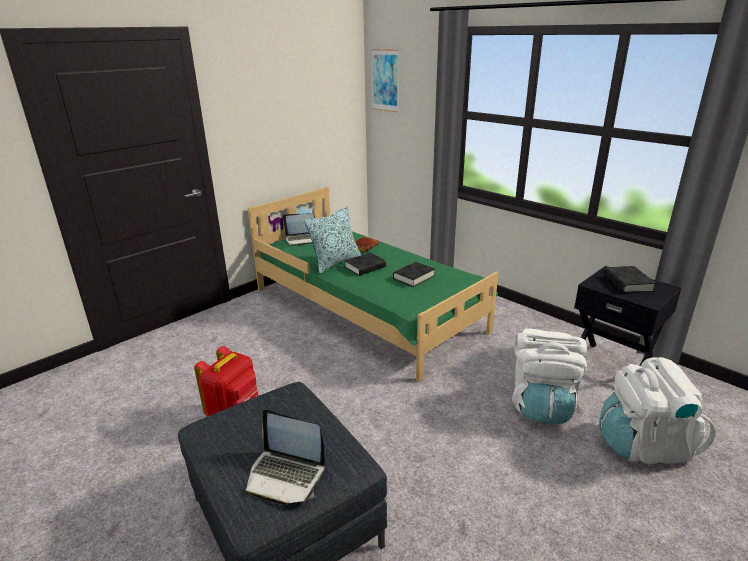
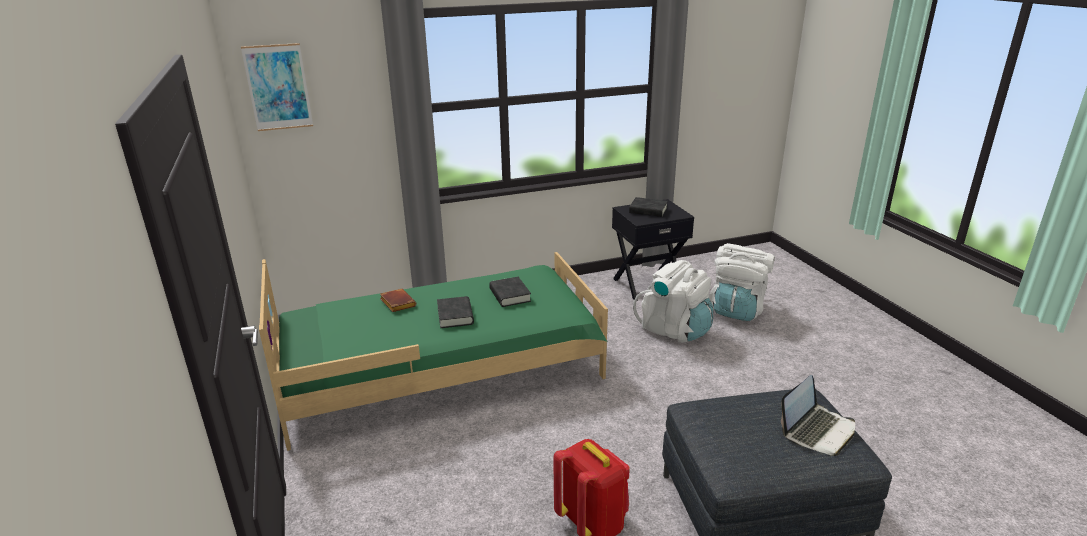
camera: 65 degrees left, 0 degrees up
(303, 239) = (313, 339): laptop -> none
(335, 262) = (419, 331): pillow -> none

